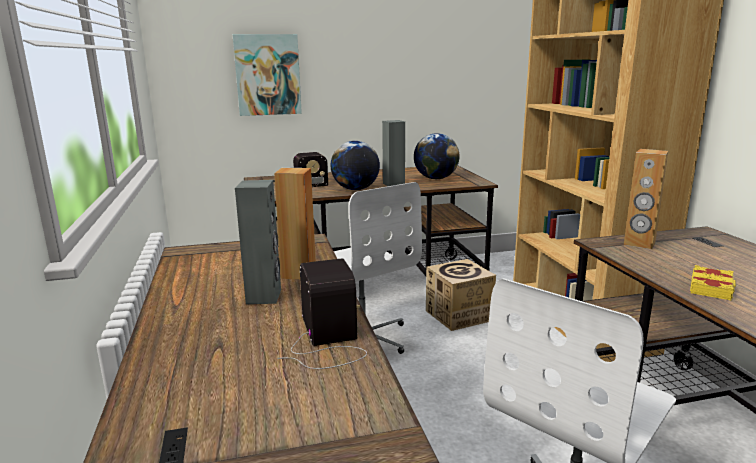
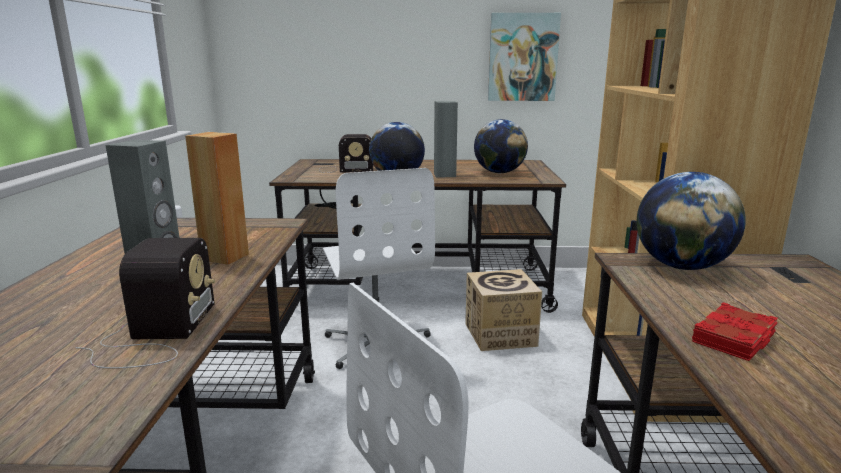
camera: 15 degrees right, 0 degrees up
(268, 75) = (328, 49): picture -> picture (523, 57)
(639, 243) = (681, 266): brown speaker -> globe
(711, 288) = (734, 338): yellow book -> red book

